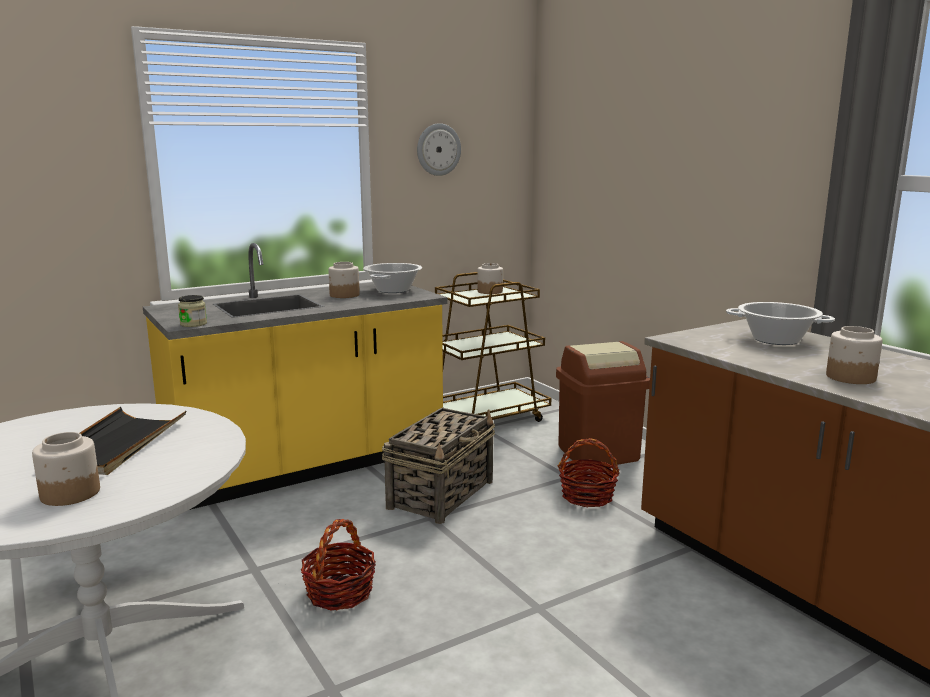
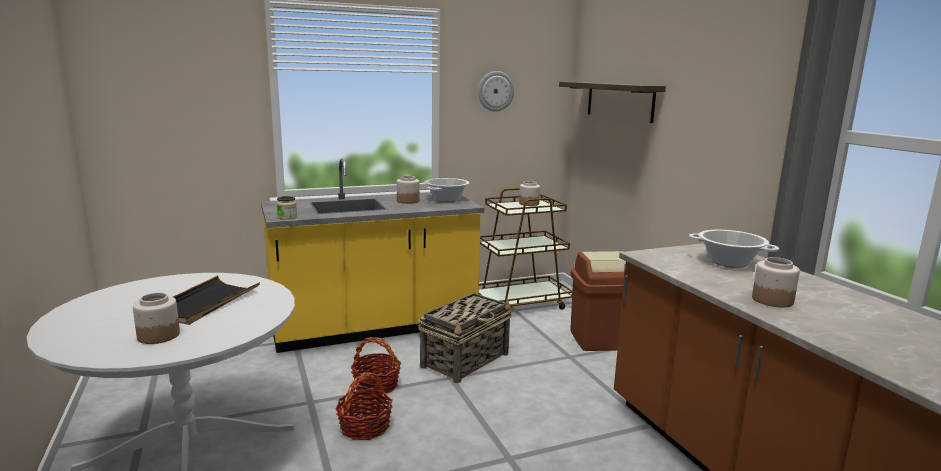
camera: 10 degrees right, 0 degrees up
(587, 496) = (579, 374): basket -> basket (376, 385)
(596, 157) = (619, 101): none -> shelf

